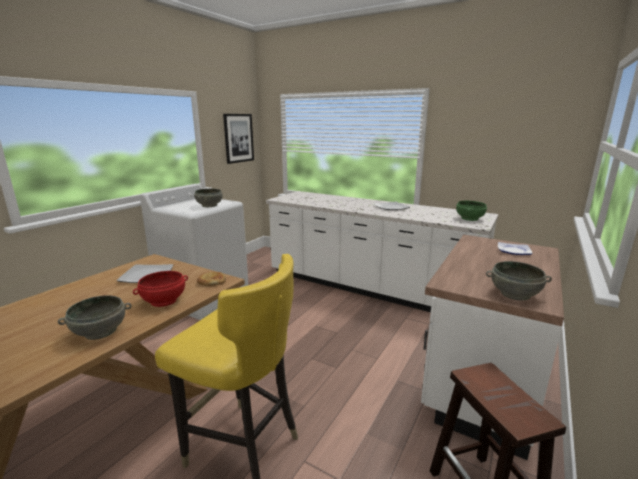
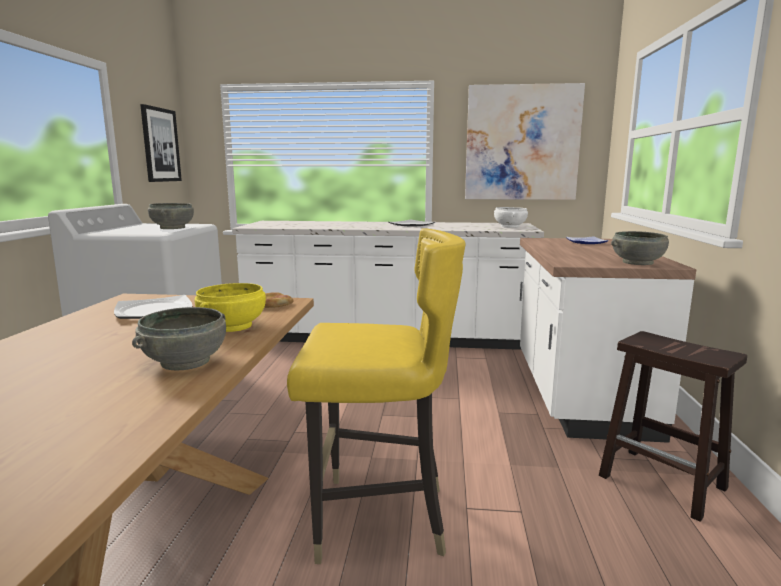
camera: 25 degrees left, 5 degrees down
(164, 301) = (233, 326): red bowl -> yellow bowl
(469, 218) = (509, 226): green bowl -> white bowl
(503, 142) = (522, 143): none -> picture

